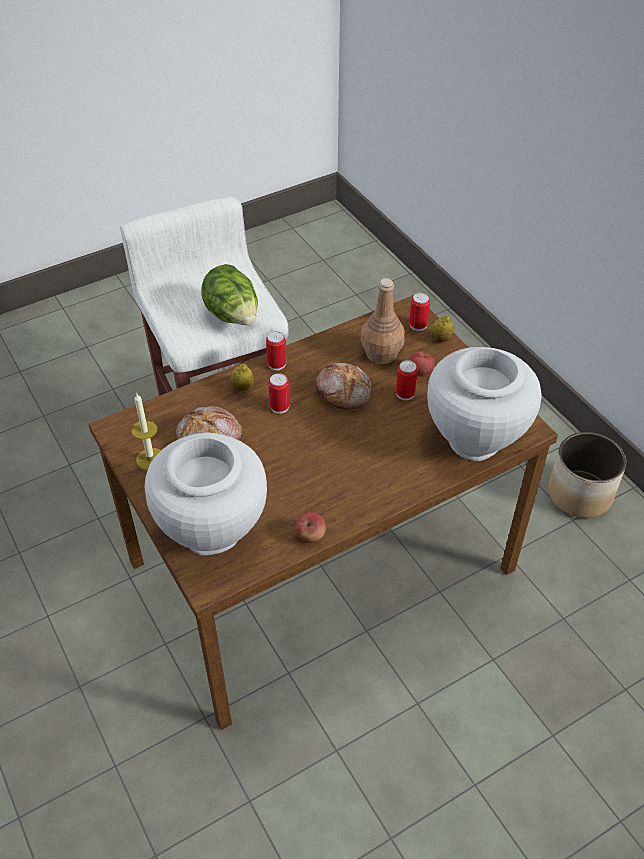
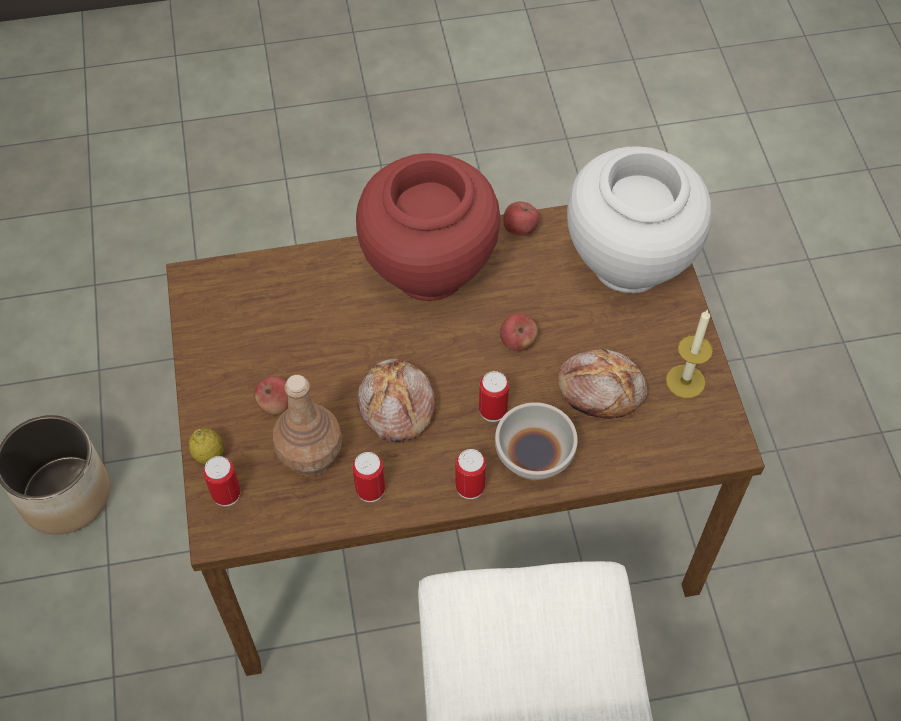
camera: 160 degrees left, 10 degrees up
(233, 317) = (504, 613): lettuce -> none
(242, 387) = (533, 459): lemon -> white bowl
(279, 452) = (517, 342): none -> apple
(366, 481) = (428, 273): none -> red vase
(405, 393) = (315, 378): can -> can (370, 489)
(474, 440) = (270, 285): white vase -> none

